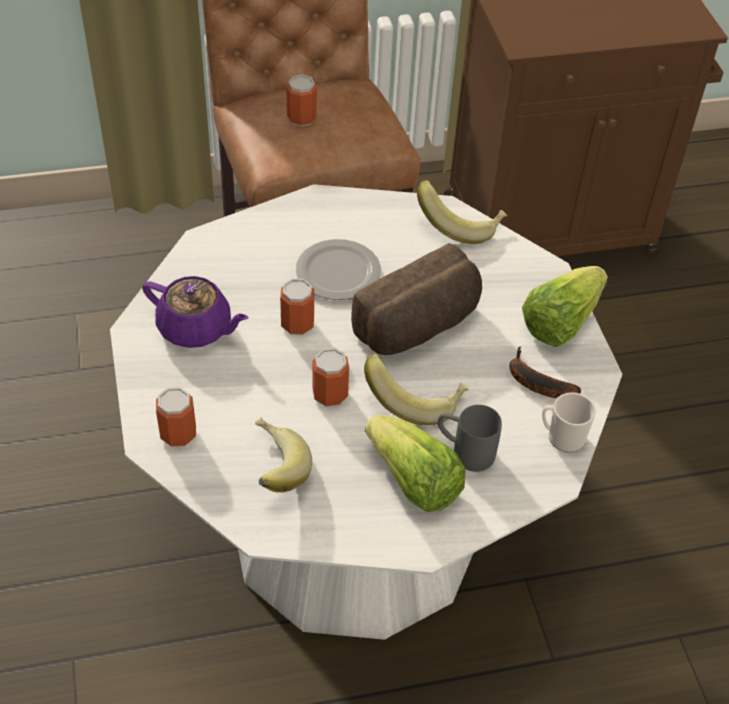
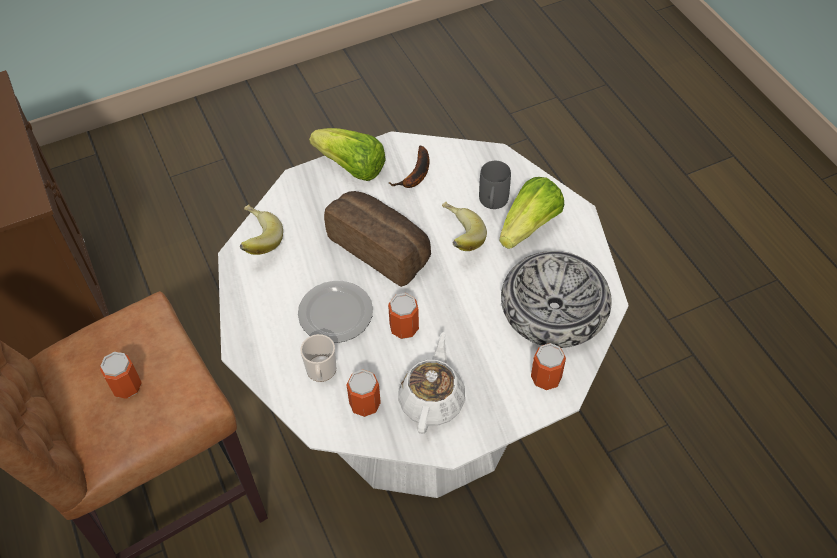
camera: 100 degrees left, 5 degrees up
(196, 329) = (432, 400): purple teapot -> white teapot
(272, 470) = (553, 308): banana -> bowl
(330, 394) = (470, 290): can -> can (365, 404)
(561, 437) = (460, 155): mug -> mug (321, 372)

